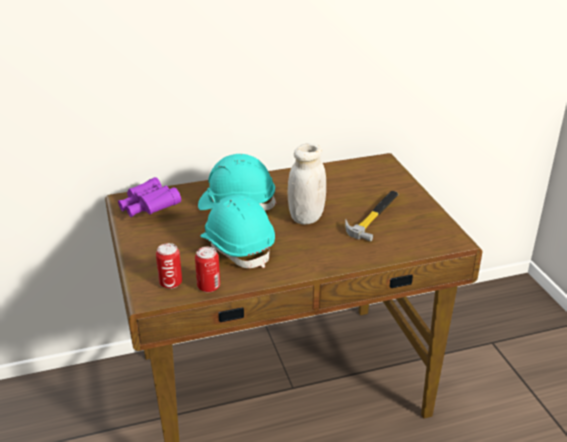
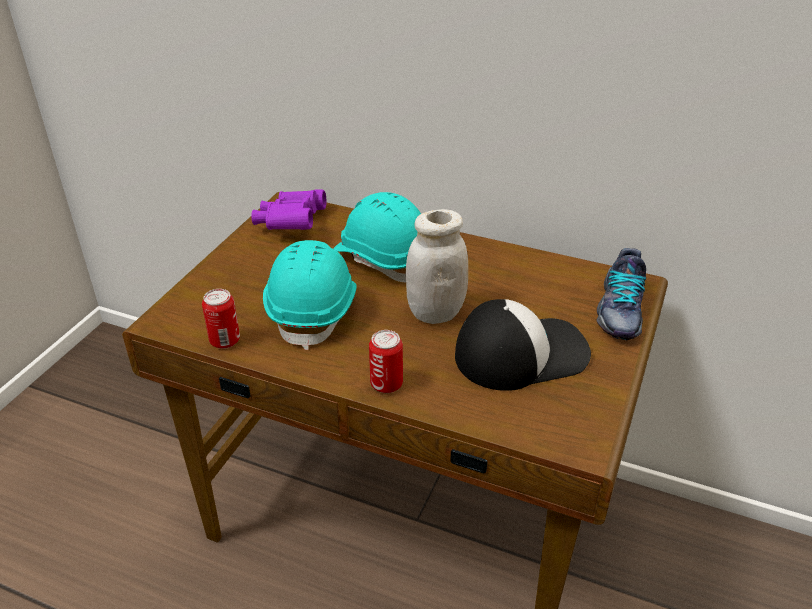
camera: 40 degrees right, 5 degrees up
(170, 283) = (198, 316): can -> can (386, 384)
(374, 216) = (521, 353): hammer -> cap
(391, 176) = (619, 311): none -> shoe

